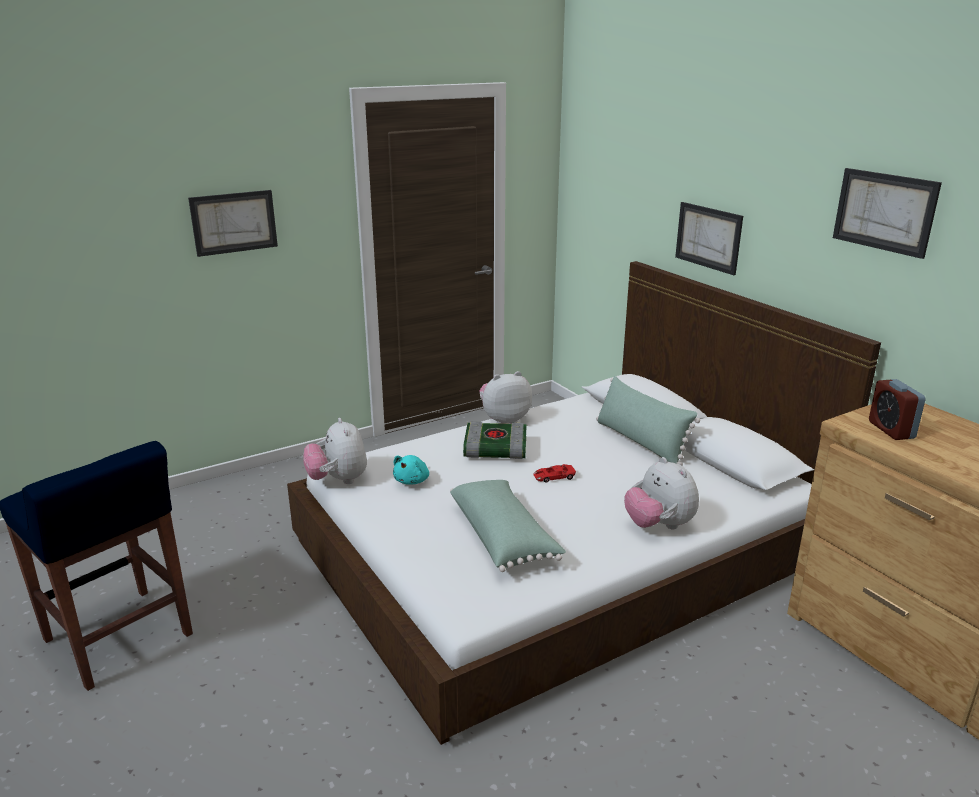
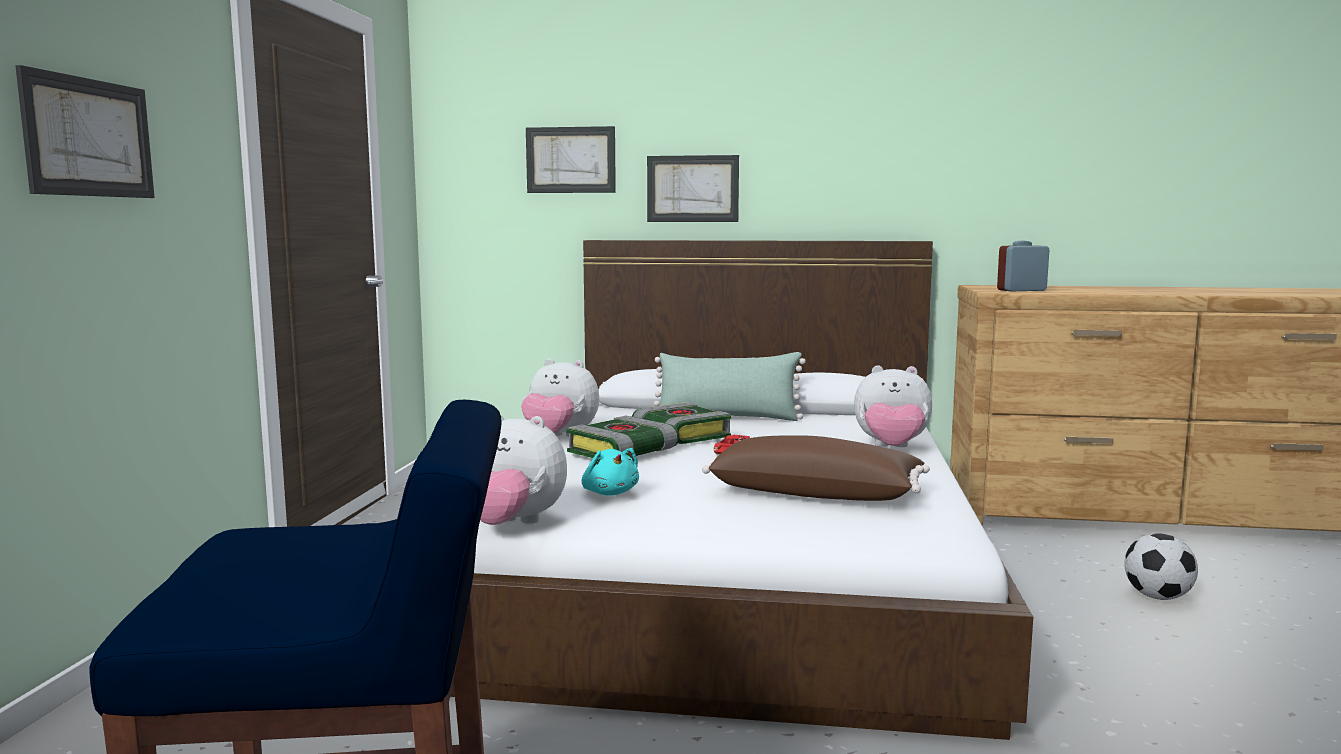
camera: 50 degrees left, 15 degrees down
(503, 537) = (815, 493): green pillow -> brown pillow
(504, 419) = (560, 437): plush toy -> plush toy turned 90 degrees counterclockwise
(563, 447) = (679, 435): none -> book
(770, 758) = (1157, 597): none -> football
(884, 211) = (906, 119): picture -> picture (571, 160)
(891, 430) = (1021, 290): alarm clock -> alarm clock turned 135 degrees clockwise

